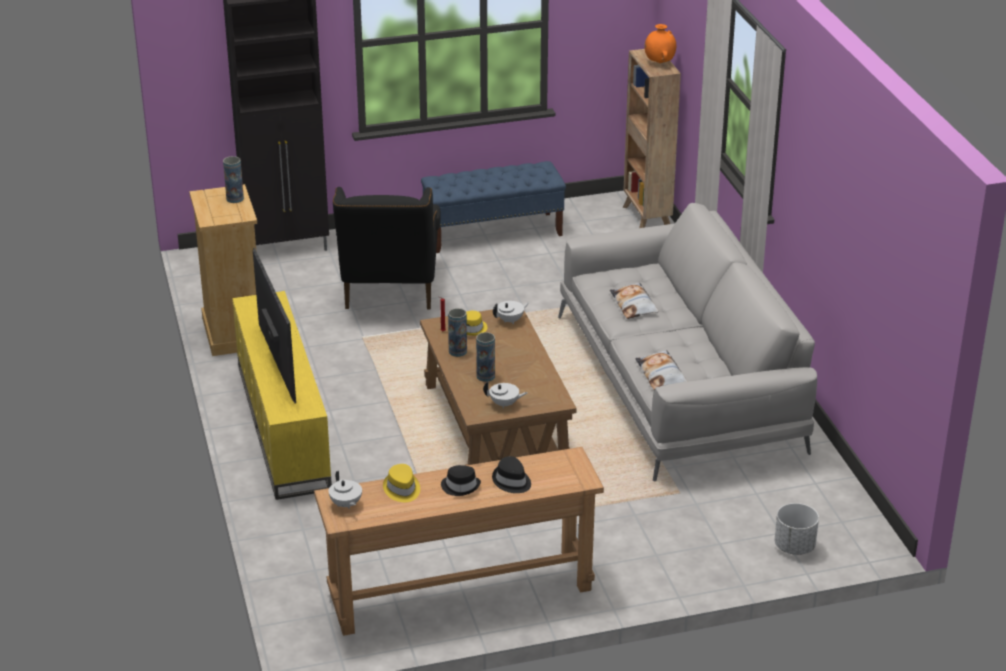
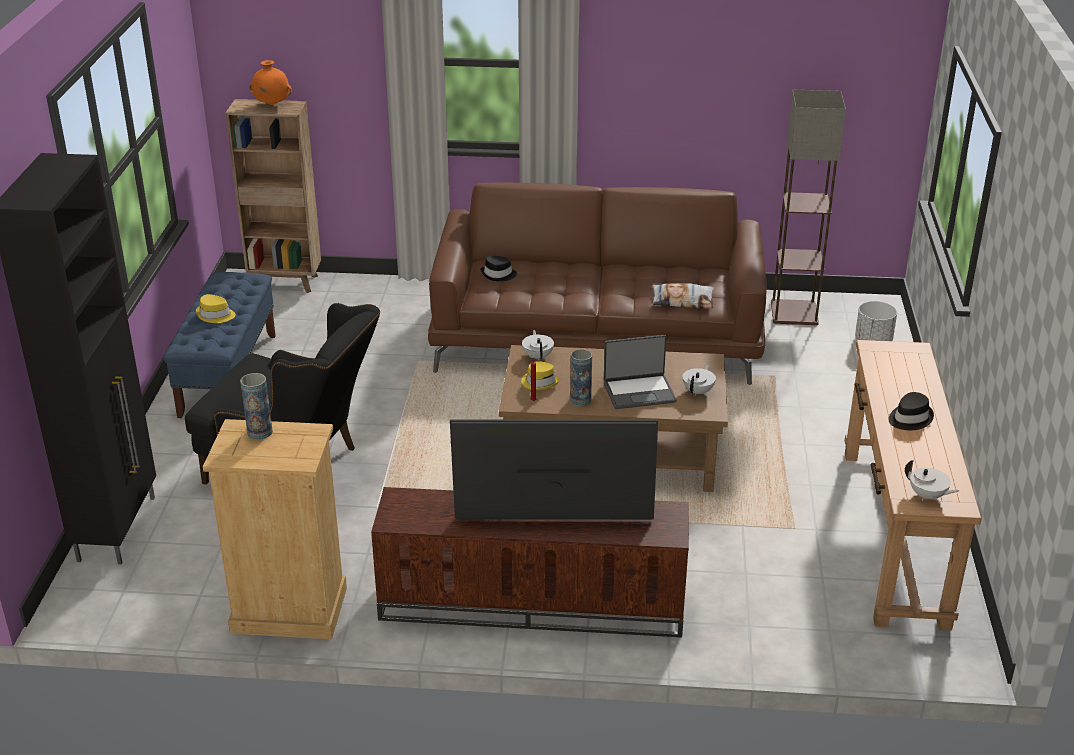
camera: 70 degrees left, 0 degrees up
(281, 426) = (530, 605): yellow tv stand -> brown tv stand
(346, 504) = (927, 496): white teapot -> white teapot turned 45 degrees clockwise
(401, 489) = (906, 455): yellow hat -> yellow hat (215, 315)
(485, 376) = (639, 392): vase -> laptop
(511, 481) = (908, 388): black hat -> black hat (498, 275)
(634, 305) = (550, 287): pillow -> none
(679, 384) = (598, 335): grey sofa -> brown sofa
(813, 489) = (794, 313): none -> floor lamp

